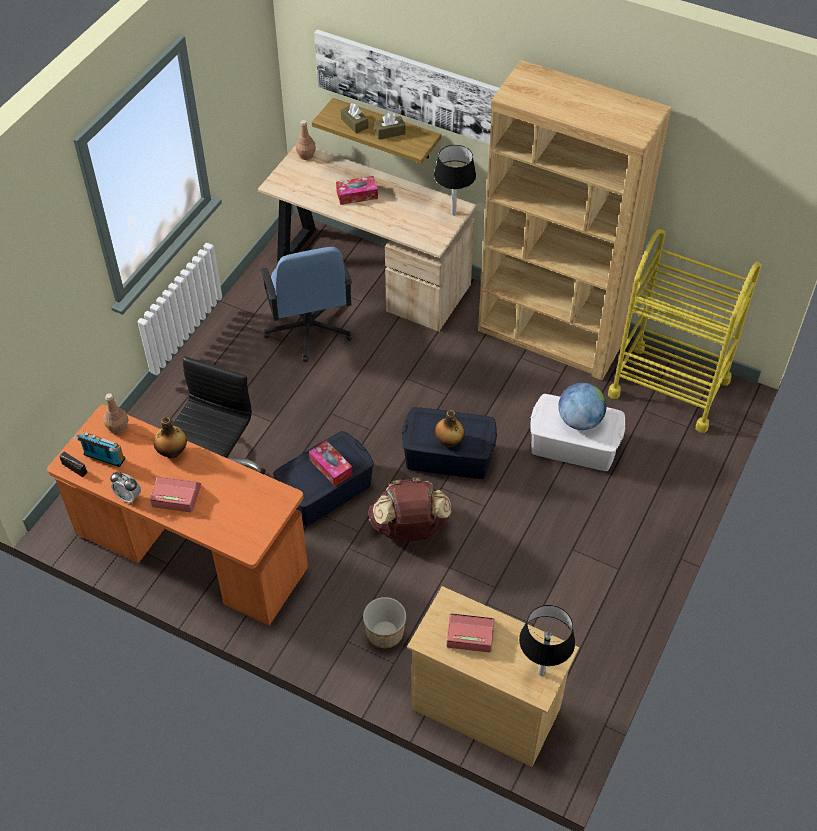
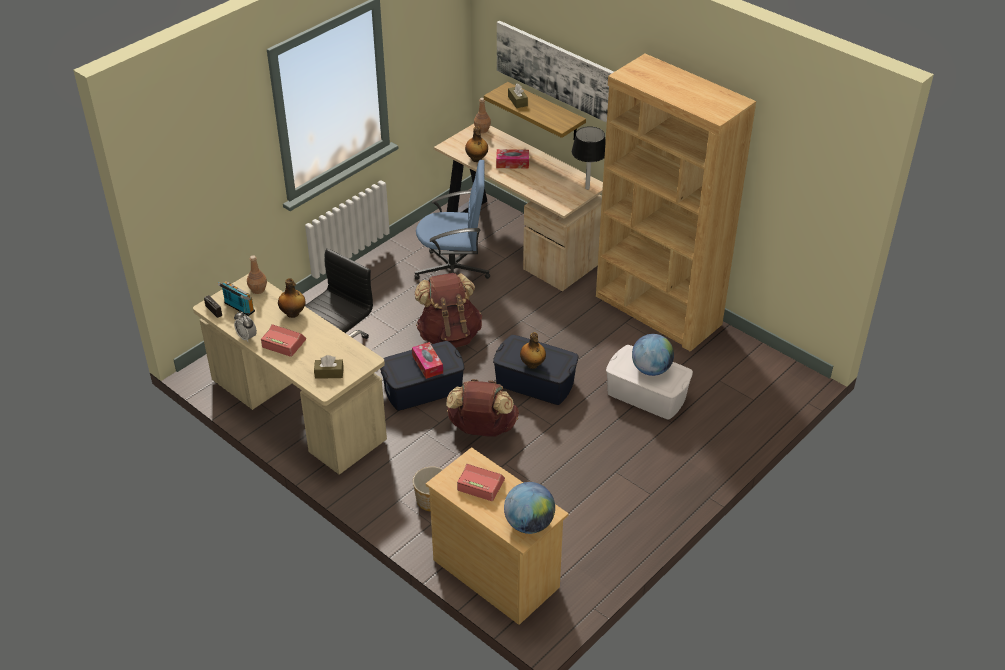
camera: 15 degrees right, 10 degrees down
(191, 552) = (297, 411): orange desk -> beige desk
(309, 330) = (454, 271): blue office chair -> blue office chair turned 90 degrees counterclockwise
(313, 197) = (476, 159): none -> bottle
(332, 415) = (449, 335): none -> brown backpack
(390, 132) = (544, 111): brown tissue box -> brown tissue box (329, 373)
(541, 672) = (529, 524): black table lamp -> globe
(669, 387) = (748, 367): yellow cart -> none

